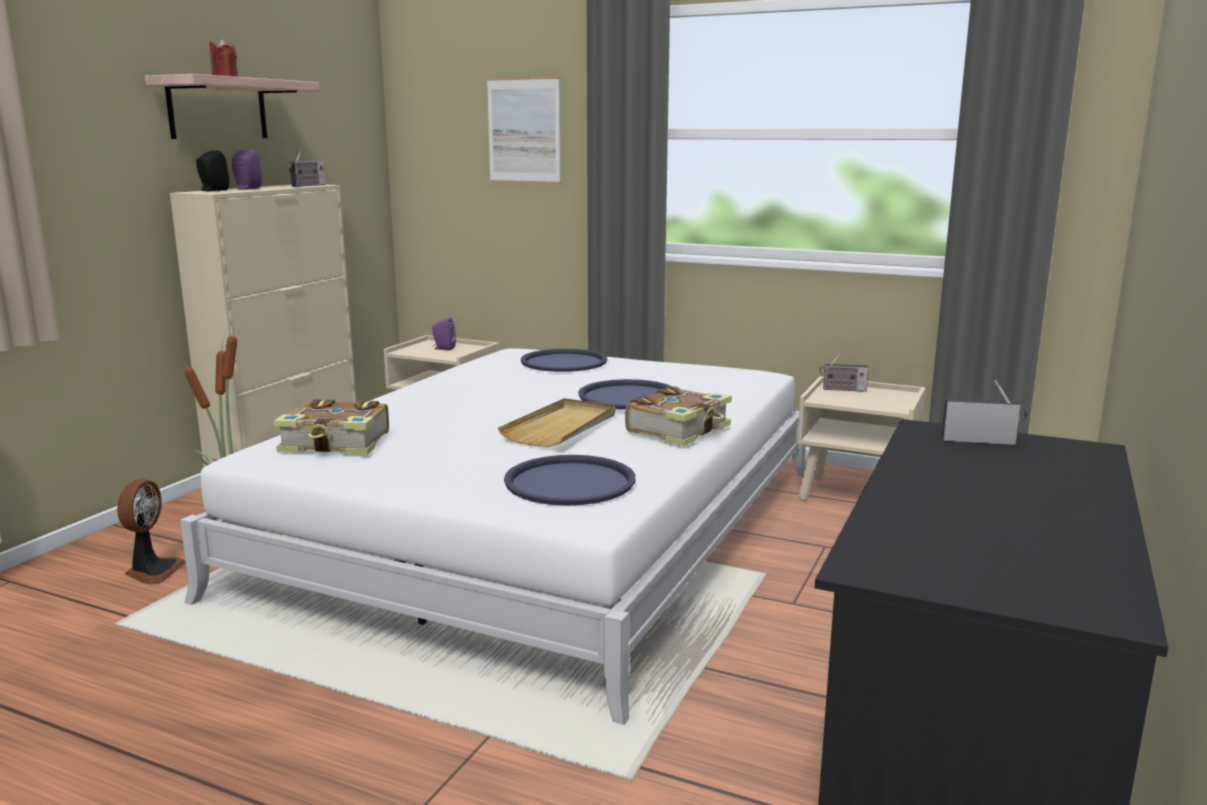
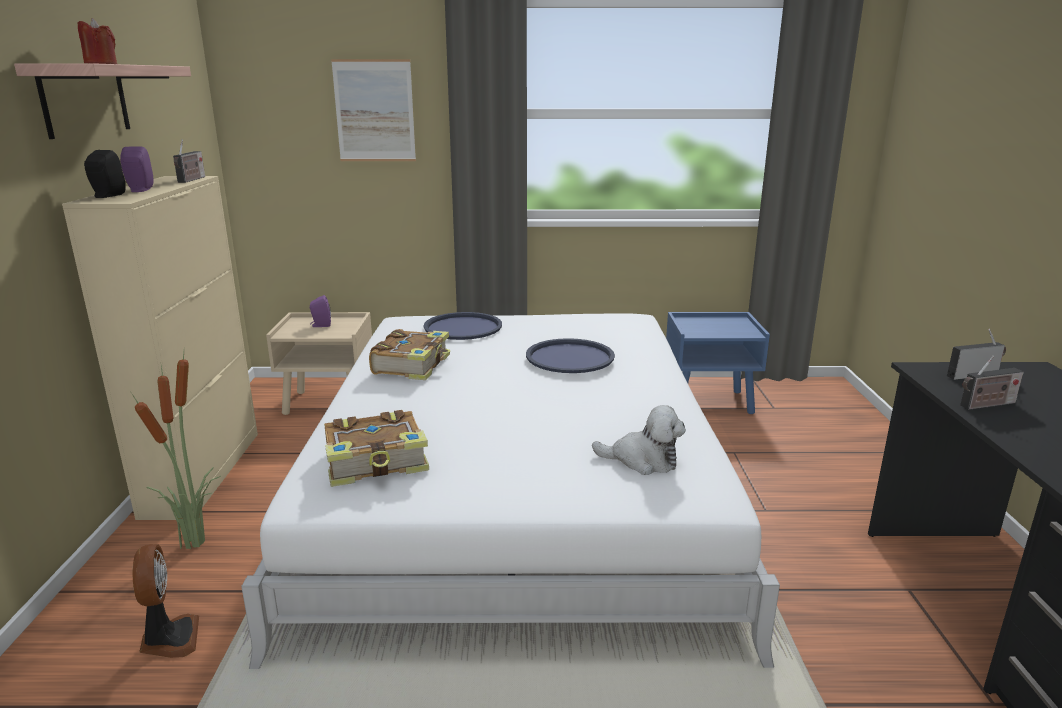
camera: 25 degrees left, 5 degrees up
(561, 427) = (558, 400): beige tray -> none
(569, 482) = (642, 460): blue tray -> plush toy
(680, 430) = (650, 385): book -> book (413, 365)
(842, 389) = (694, 322): radio -> radio (986, 405)
(856, 496) = (709, 402): beige nightstand -> blue nightstand

